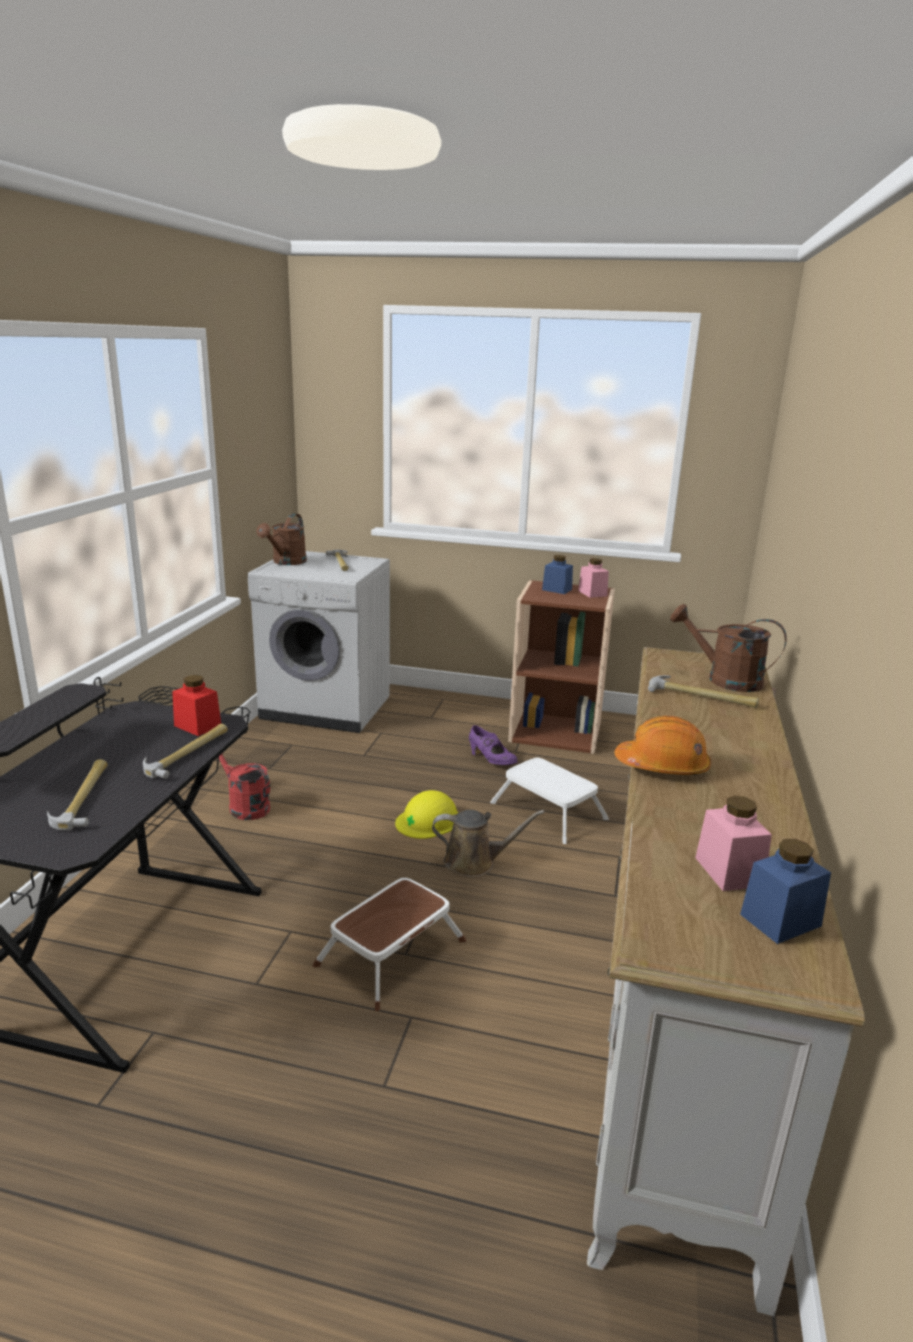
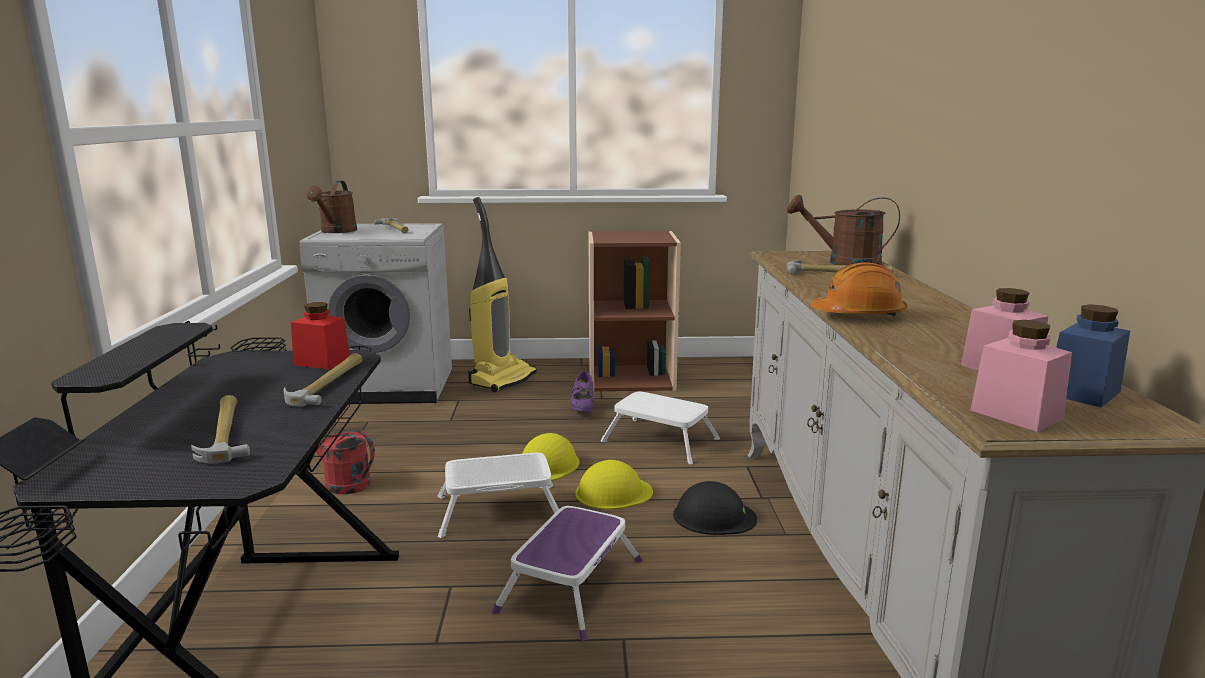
camera: 15 degrees left, 5 degrees down
(364, 861) = (499, 510): none -> white step ladder
(391, 953) = (571, 585): brown step ladder -> purple step ladder
(431, 714) = (502, 379): none -> vacuum cleaner
(474, 862) = (613, 492): brown watering can -> yellow hard hat
(491, 760) = (582, 408): purple shoe -> purple shoe turned 60 degrees clockwise
(557, 589) = (621, 235): blue jar -> none
(557, 907) = (714, 516): none -> black hard hat
(592, 593) = (655, 234): pink jar -> pink jar (1016, 414)

